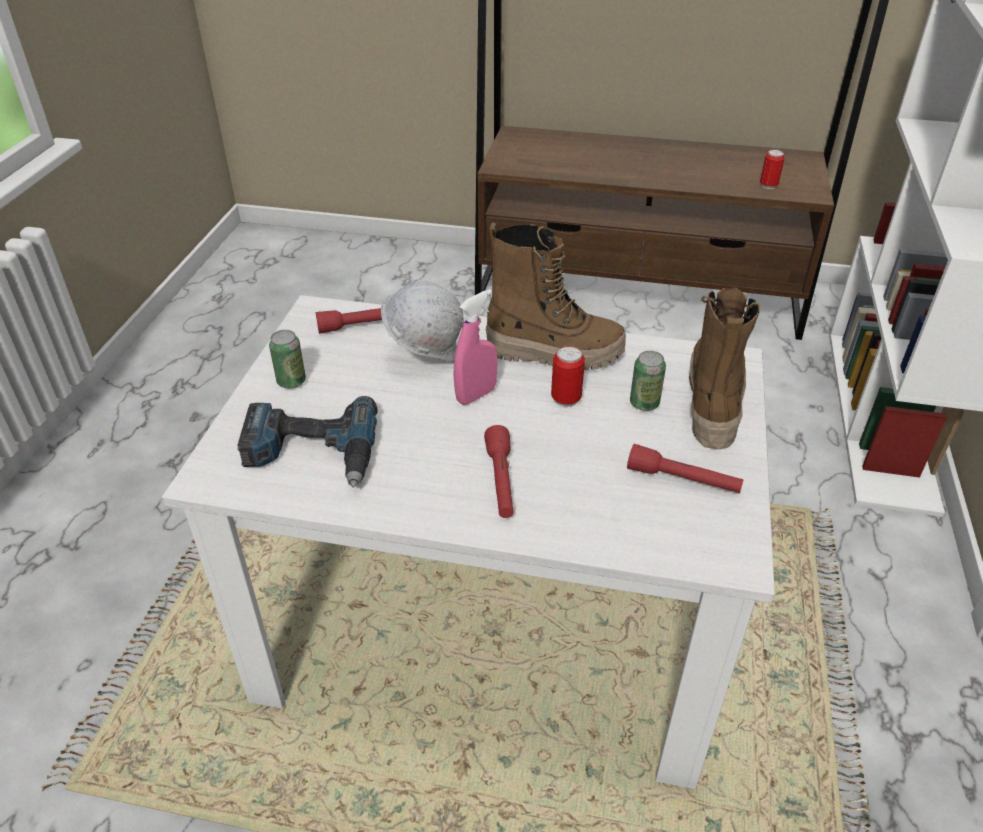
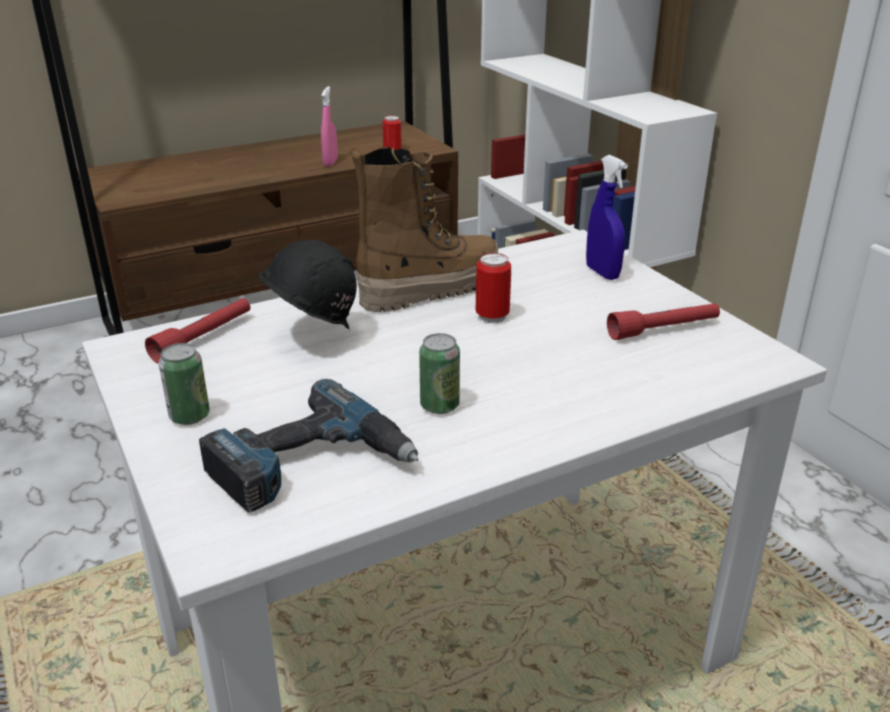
camera: 40 degrees left, 10 degrees down
(425, 356) = (311, 337): white hard hat -> black hard hat
(476, 395) = (408, 346): pink spray bottle -> pink spray bottle (330, 162)
(501, 481) = (530, 396): red flashlight -> none
(644, 403) = (557, 294): can -> can (439, 405)
(712, 401) = (602, 273): boot -> blue spray bottle

